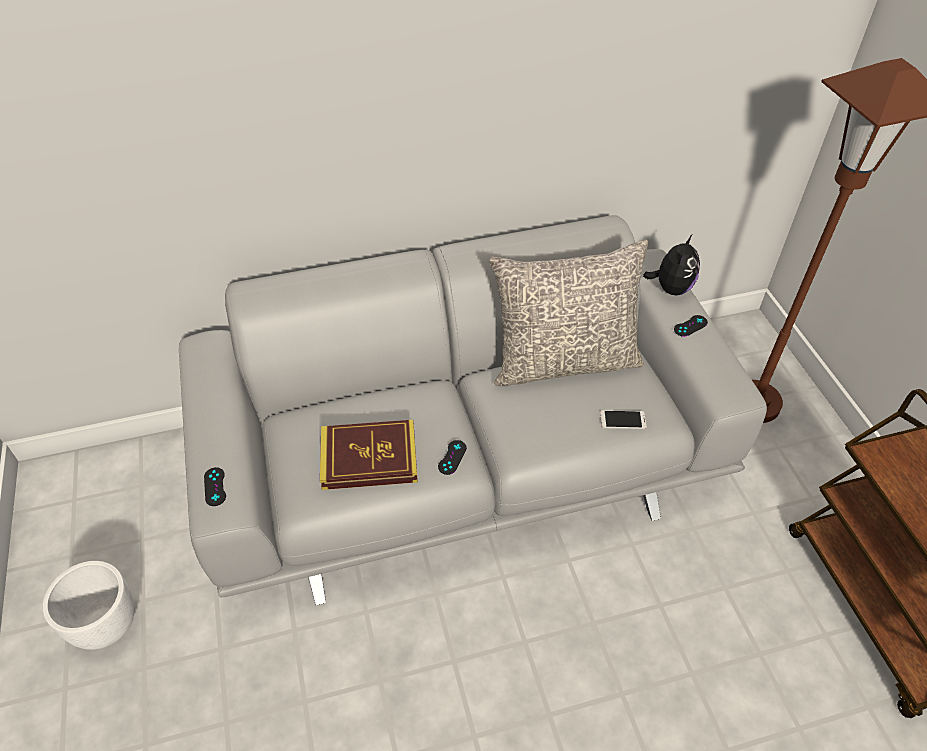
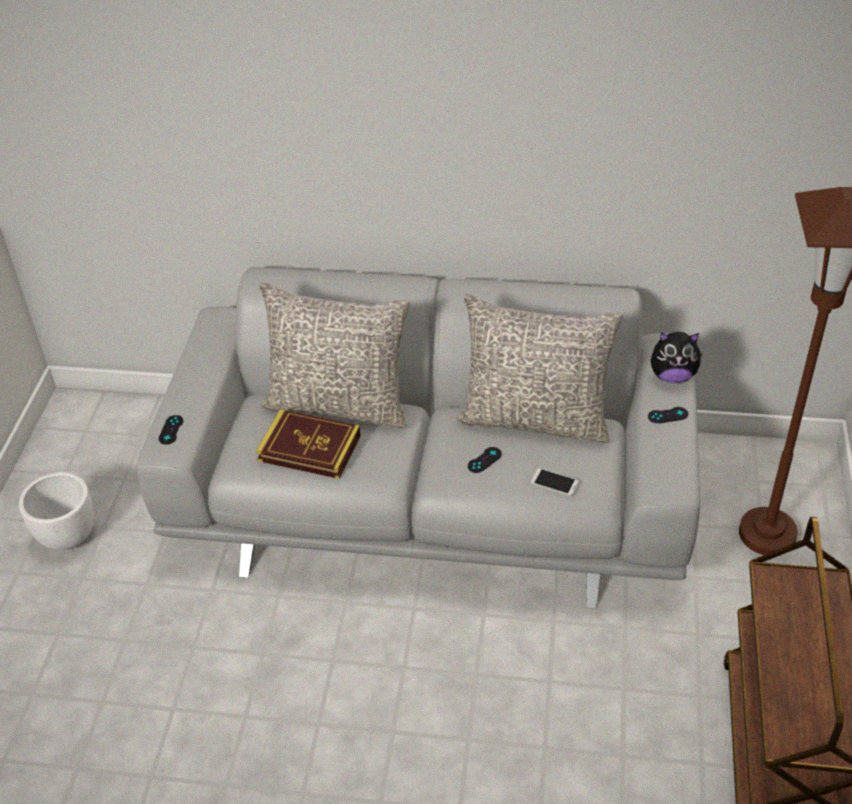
camera: 25 degrees right, 5 degrees down
(370, 402) = (338, 404): none -> grey pillow
(452, 457) = (380, 468): black game controller -> black game controller (484, 460)
(671, 288) = (672, 376): plush toy -> plush toy turned 45 degrees clockwise

